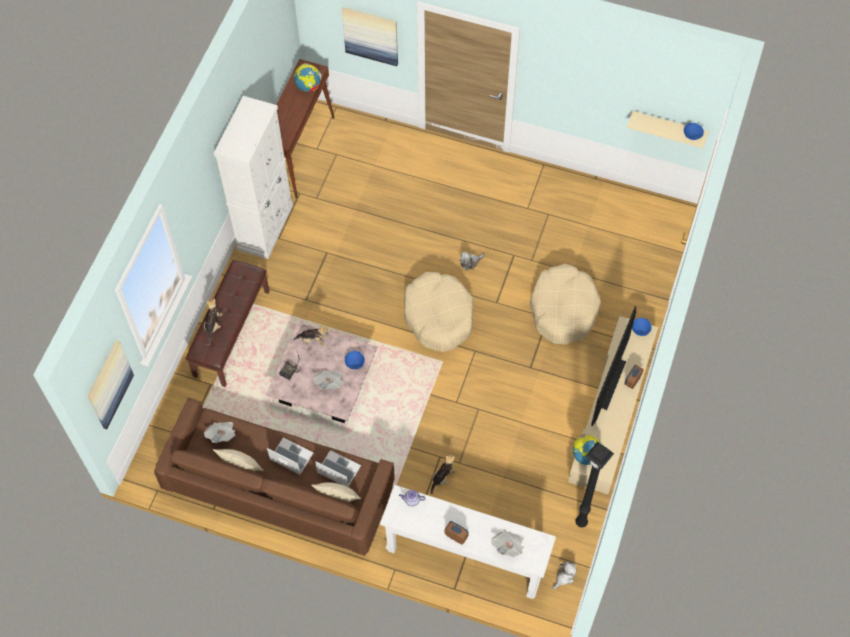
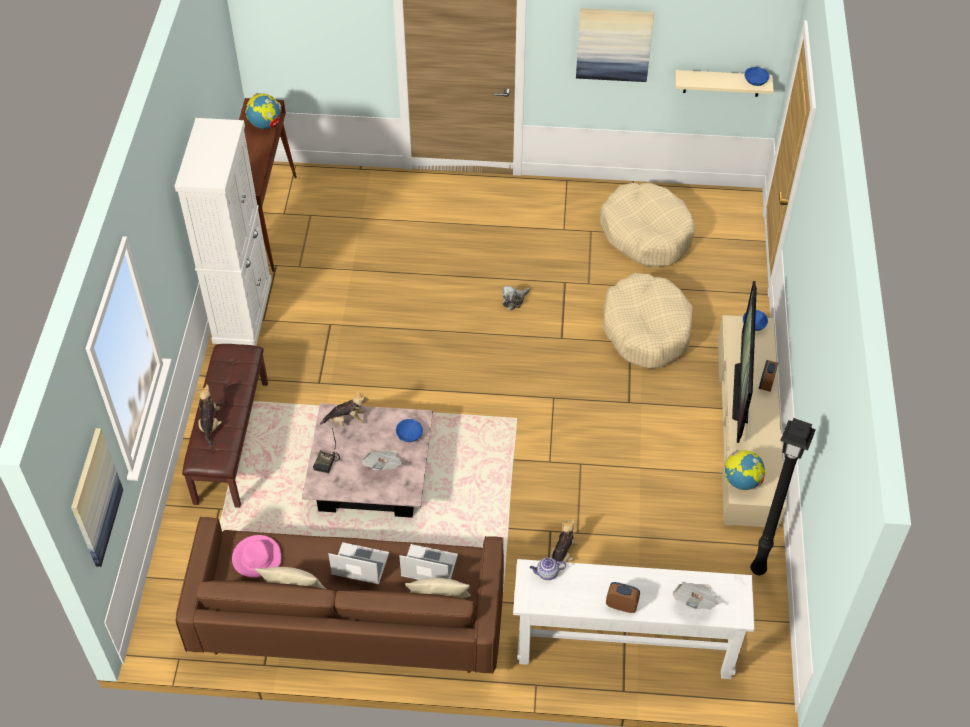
camera: 15 degrees left, 10 degrees down
(222, 435) = (257, 558): newspaper -> pink hat
(371, 35) = (334, 44): picture -> picture (614, 44)
(438, 316) = (494, 368): beige dog bed -> beige dog bed (646, 234)
(564, 577) = (761, 641): plush toy -> none

